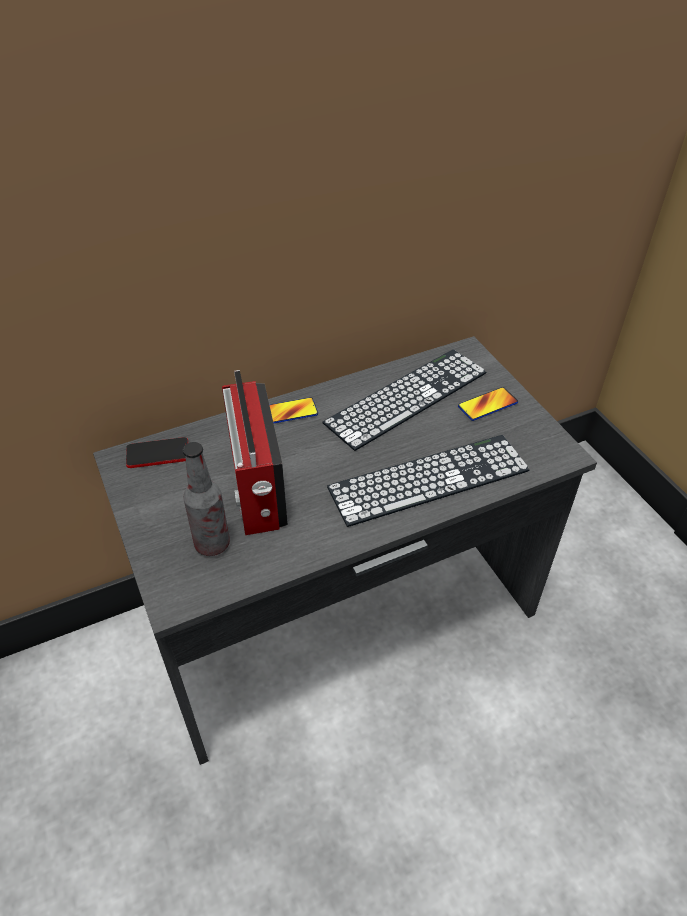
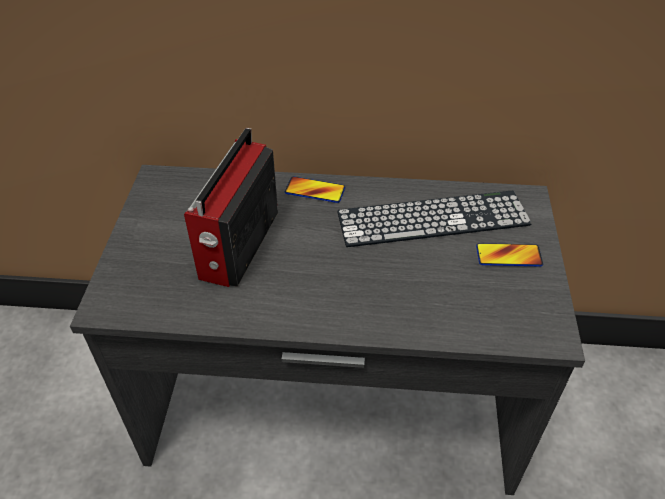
camera: 30 degrees right, 0 degrees up
(158, 454) = (186, 184): phone -> none
(212, 544) = (168, 275): bottle -> none
(429, 479) = (394, 301): keyboard -> none

